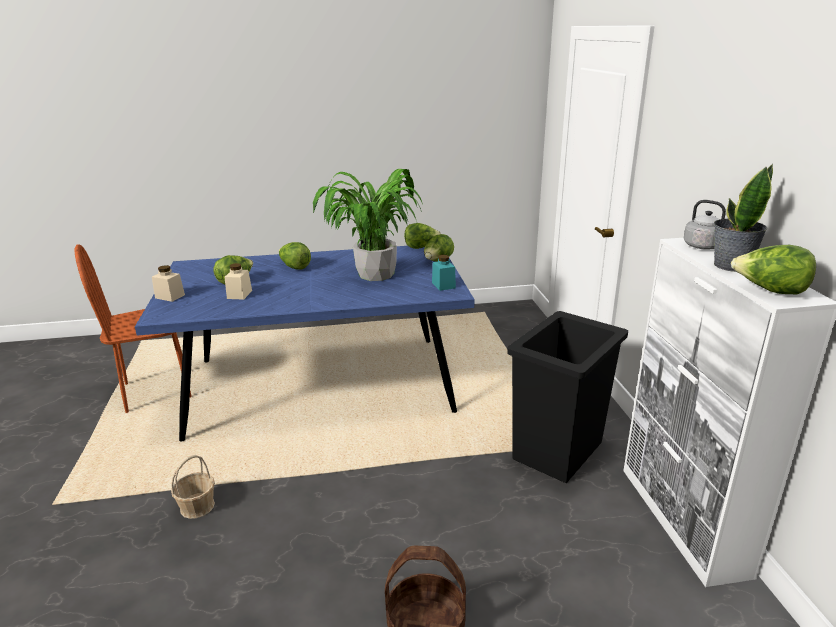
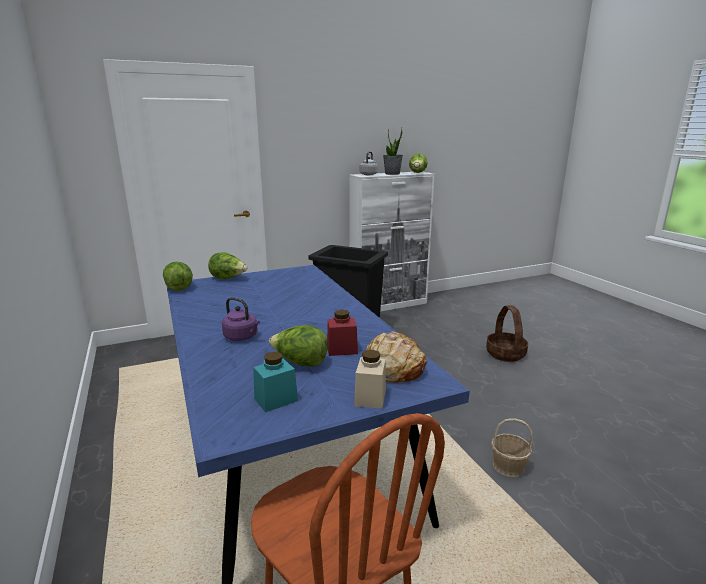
camera: 105 degrees left, 5 degrees down
(193, 307) = (393, 368): none -> bread
(239, 294) = (342, 349): beige jar -> red jar
(295, 267) = (242, 337): lettuce -> purple kettle
(376, 275) = (265, 296): potted plant -> none
(443, 285) = (288, 273): turquoise jar -> turquoise jar (276, 400)

